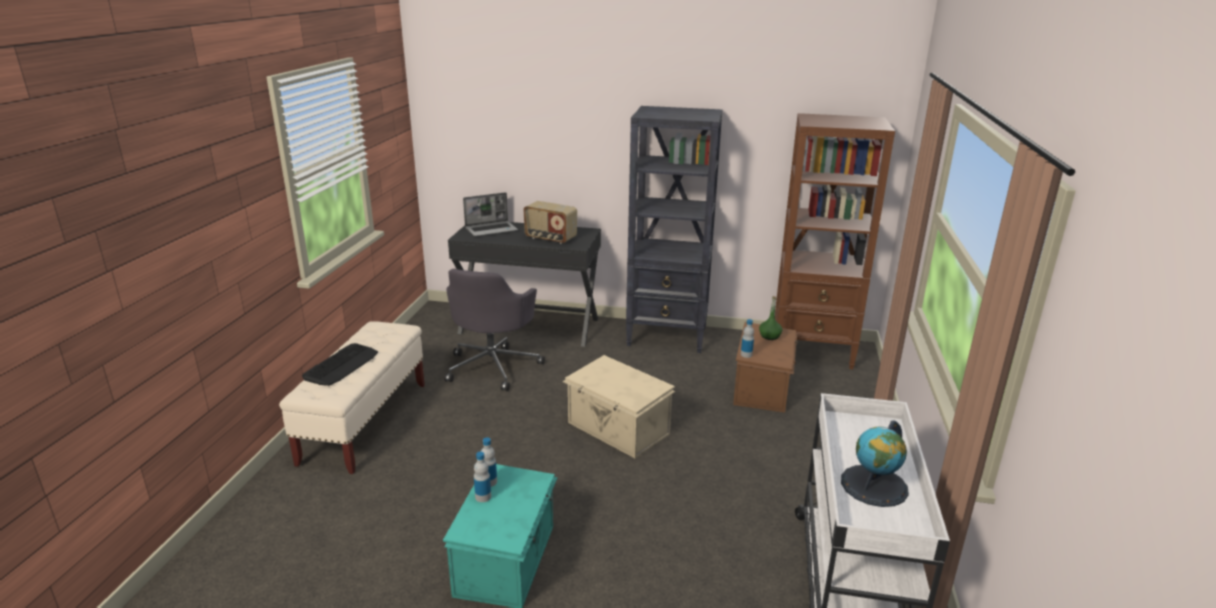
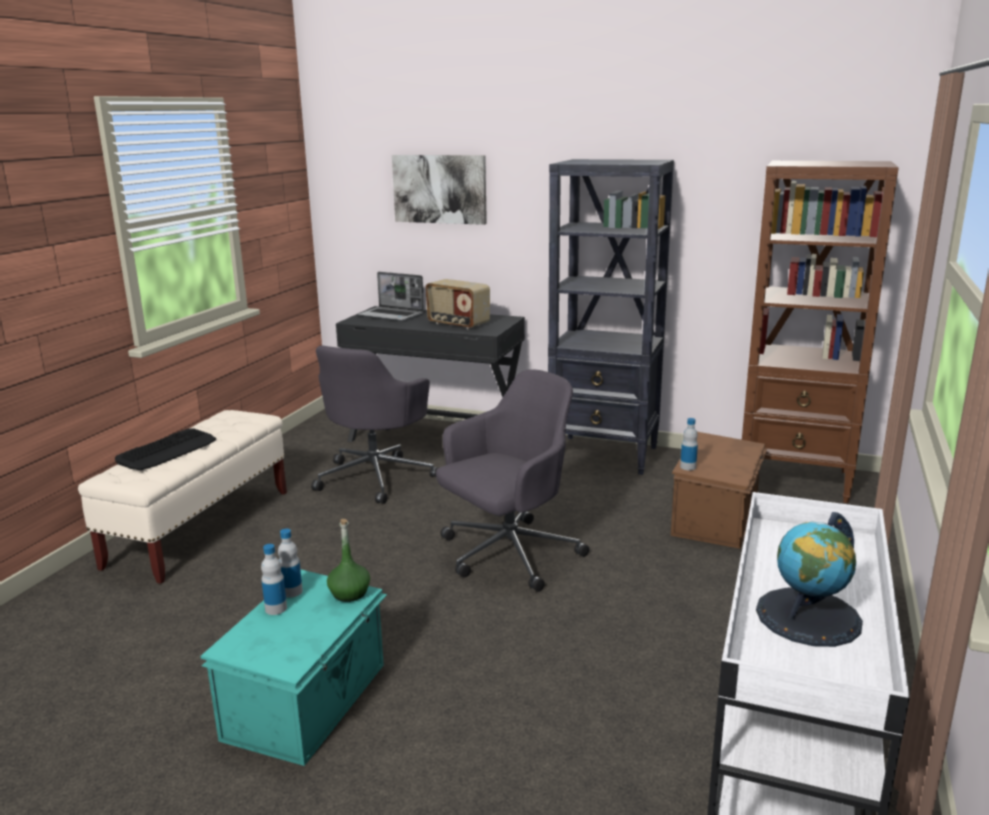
camera: 10 degrees right, 5 degrees down
(491, 229) = (392, 315): laptop -> laptop turned 45 degrees clockwise
(528, 125) = (440, 189): none -> picture
(617, 429) = (508, 555): beige storage box -> grey office chair
(769, 336) = (726, 448): green bottle -> green bottle (350, 593)

